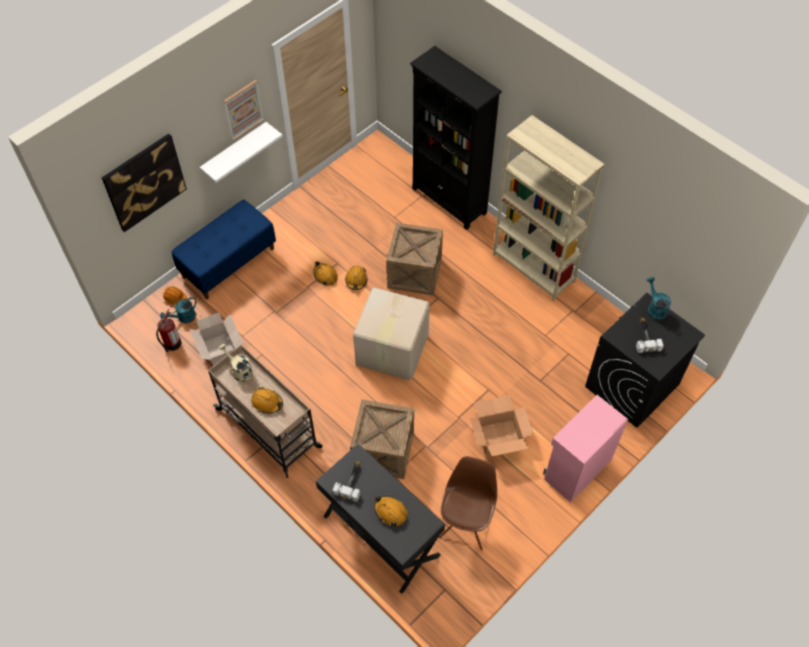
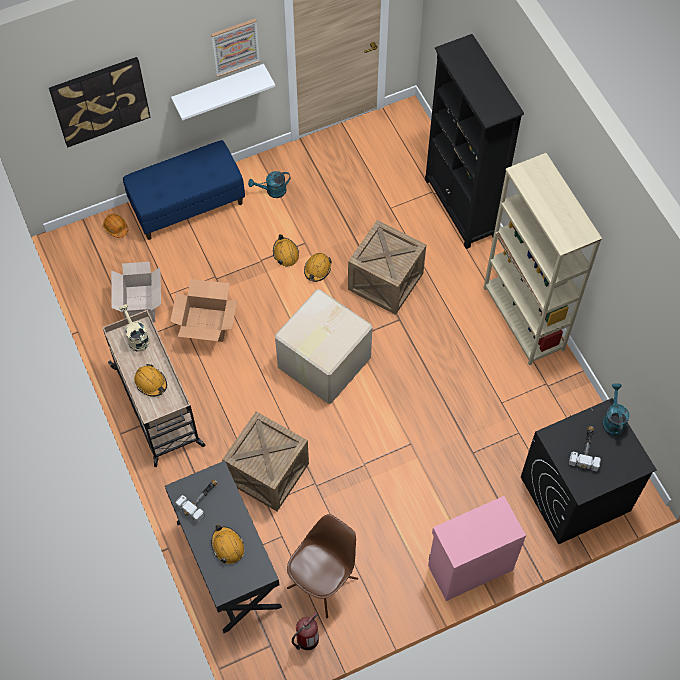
camera: 20 degrees right, 5 degrees up
(172, 344) = (93, 279): fire extinguisher -> fire extinguisher (306, 640)
(183, 318) = (116, 253): turquoise watering can -> turquoise watering can (272, 191)
(498, 437) = (398, 501): cardboard box -> cardboard box (206, 323)

